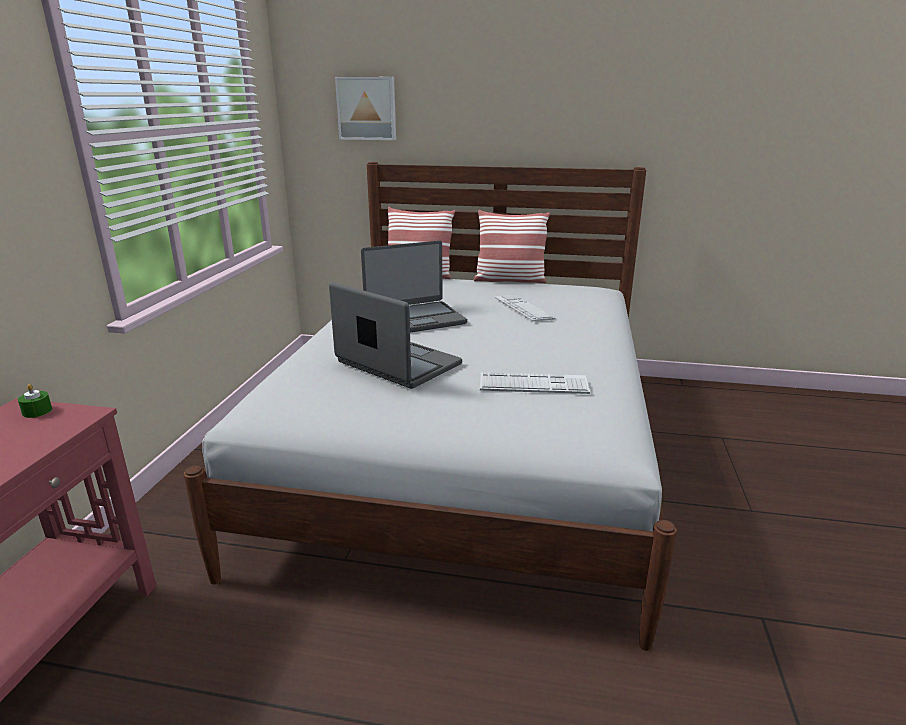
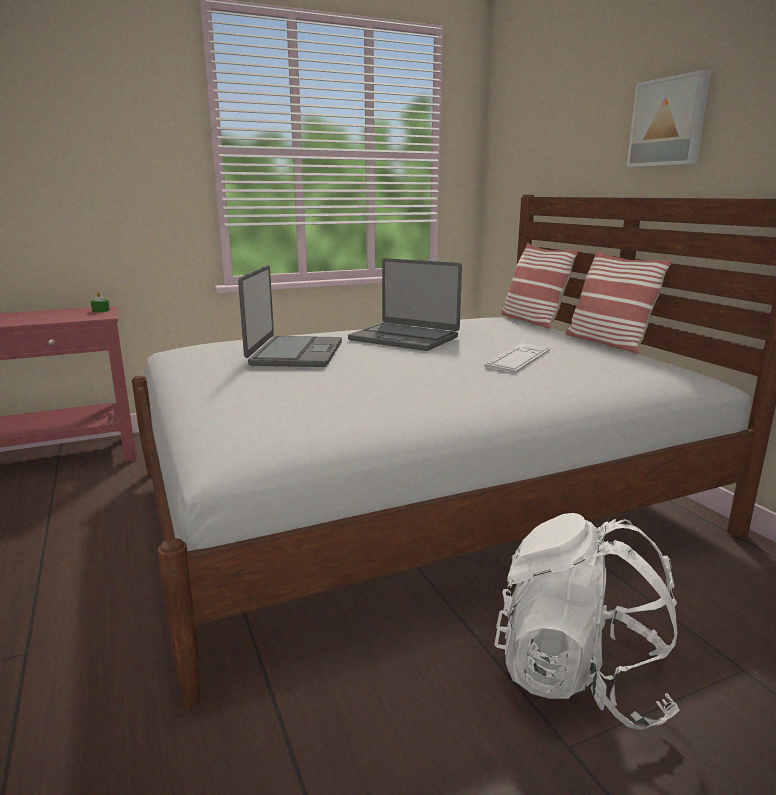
camera: 55 degrees right, 5 degrees down
(367, 108) = (538, 138): picture -> picture (669, 122)
(533, 384) = (317, 395): keyboard -> none
(703, 482) = (579, 677): none -> white backpack

